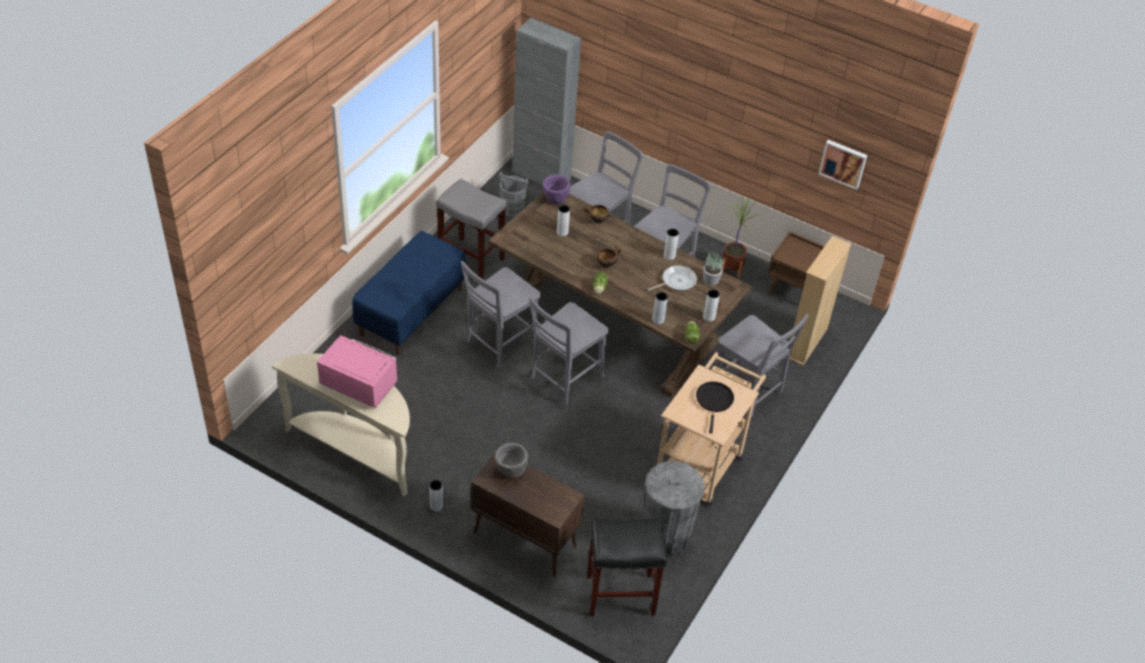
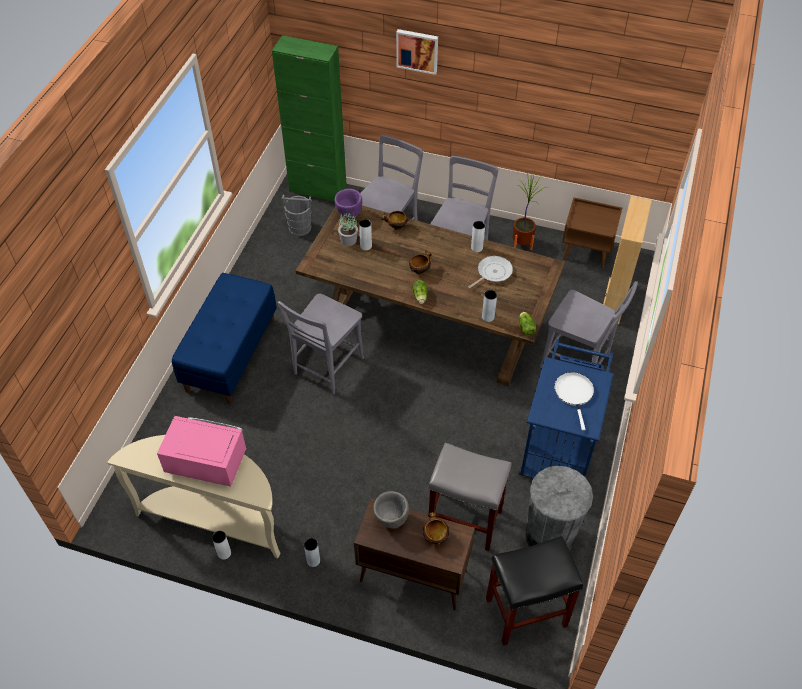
camera: 10 degrees left, 5 degrees up
(470, 259) = (274, 287): grey stool -> grey stool (464, 520)
(541, 176) = (318, 189): grey cabinet -> green cabinet
(545, 494) = (435, 537): none -> bowl
(564, 379) = (400, 391): grey chair -> none
(702, 462) = (559, 446): beige cart -> blue cart
(709, 317) = (536, 303): white vase -> white vase (224, 553)
(711, 280) = (524, 264): potted plant -> potted plant (348, 240)
(714, 401) = (574, 393): black frying pan -> white frying pan
(843, 163) = (626, 122): picture -> picture (417, 50)

